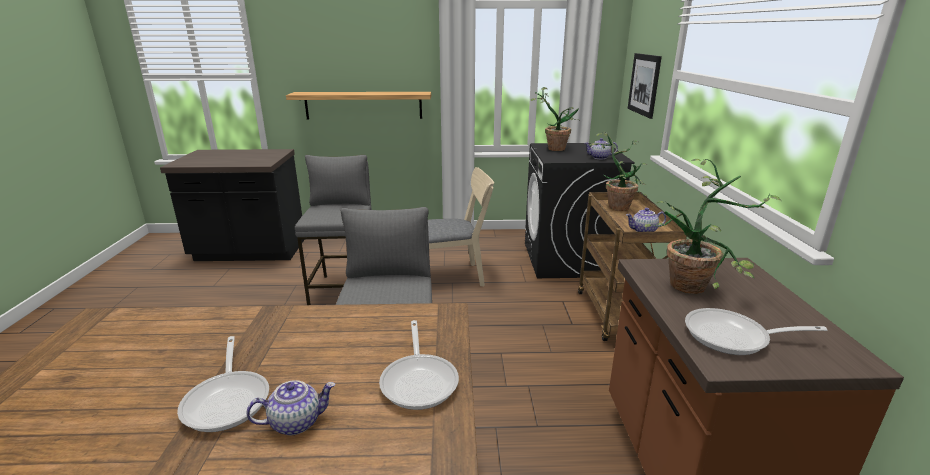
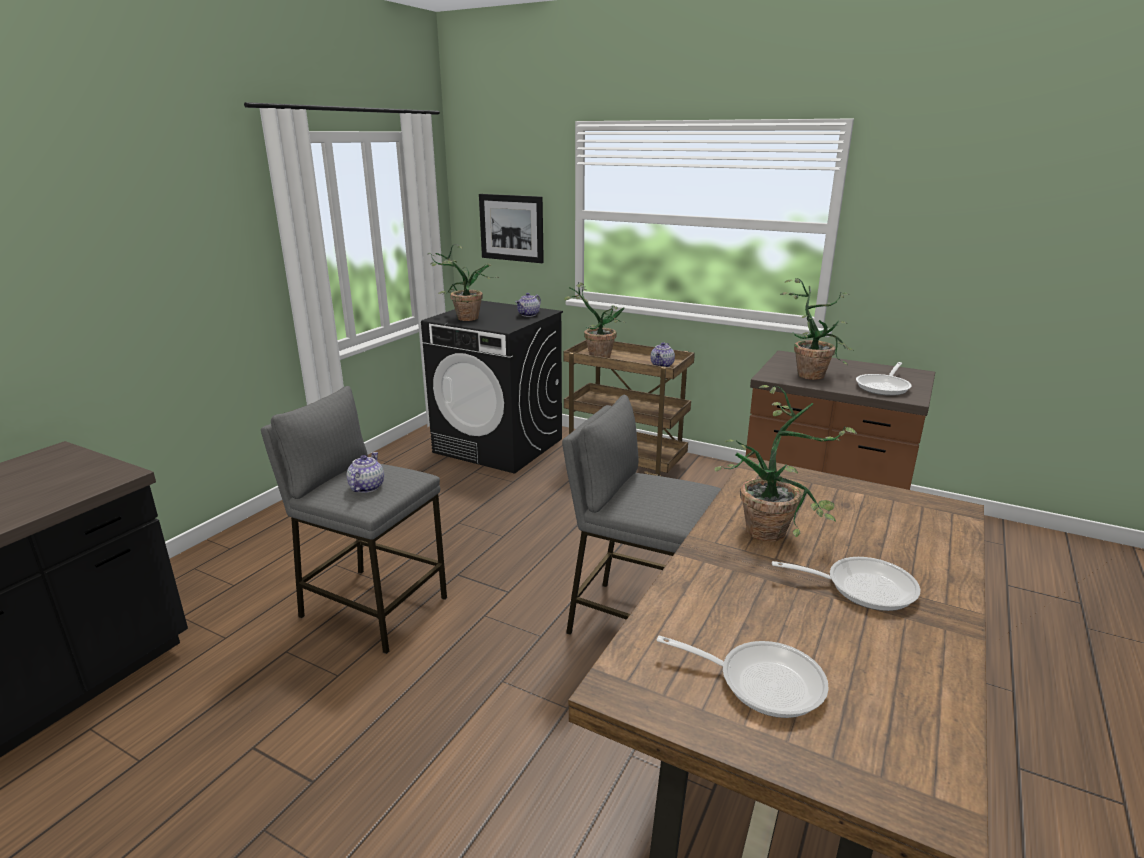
camera: 60 degrees left, 0 degrees up
(296, 422) = (904, 557): teapot -> teapot (366, 487)
(320, 340) = (776, 530): none -> potted plant
(363, 105) = (159, 322): shelf -> none
(420, 380) = (862, 499): frying pan -> frying pan (761, 681)
(456, 276) = (447, 516): beige chair -> none

